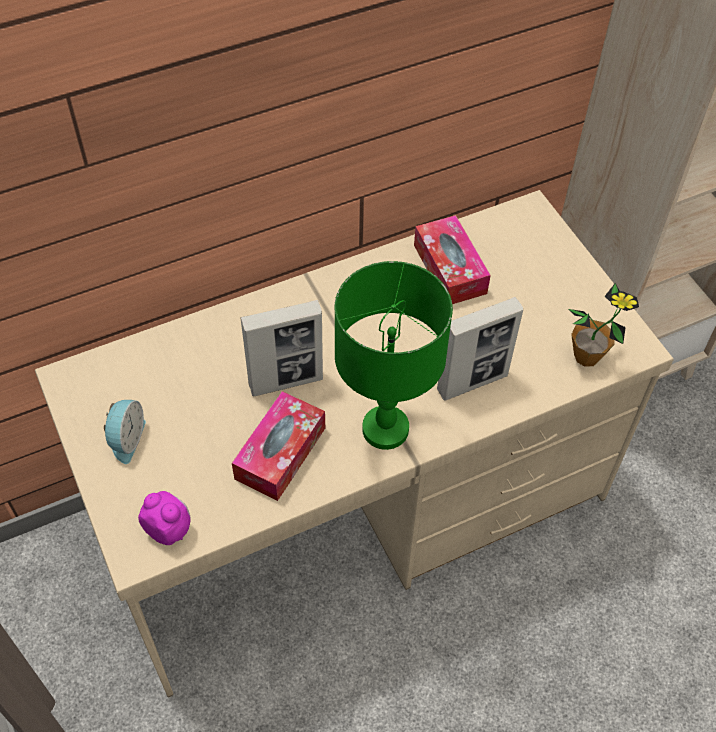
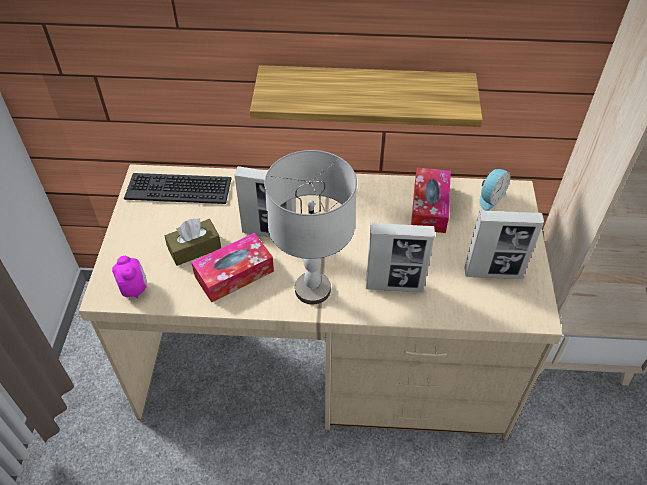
camera: 30 degrees right, 5 degrees down
(126, 439) = (149, 225): alarm clock -> alarm clock (490, 198)
(128, 374) = (179, 188): none -> keyboard
(208, 444) = (194, 248): none -> brown tissue box
(338, 162) = (365, 95): none -> shelf
(385, 428) = (313, 289): green table lamp -> grey table lamp
(566, 320) = (493, 273): none -> picture frame
(587, 356) = (492, 304): potted plant -> none

